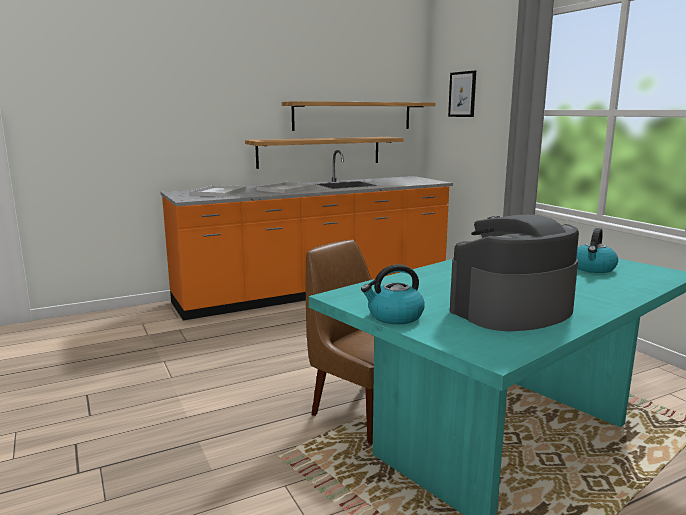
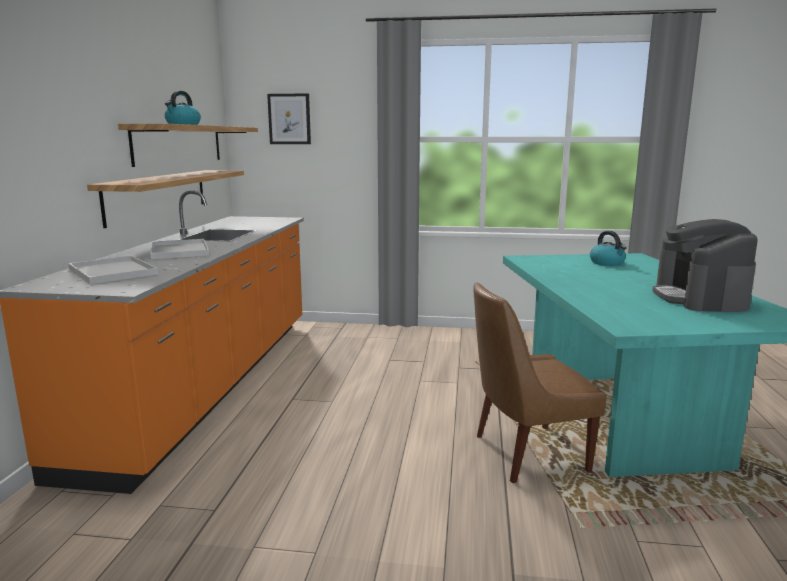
camera: 55 degrees left, 0 degrees up
(394, 316) = (700, 325): kettle -> kettle (183, 124)

